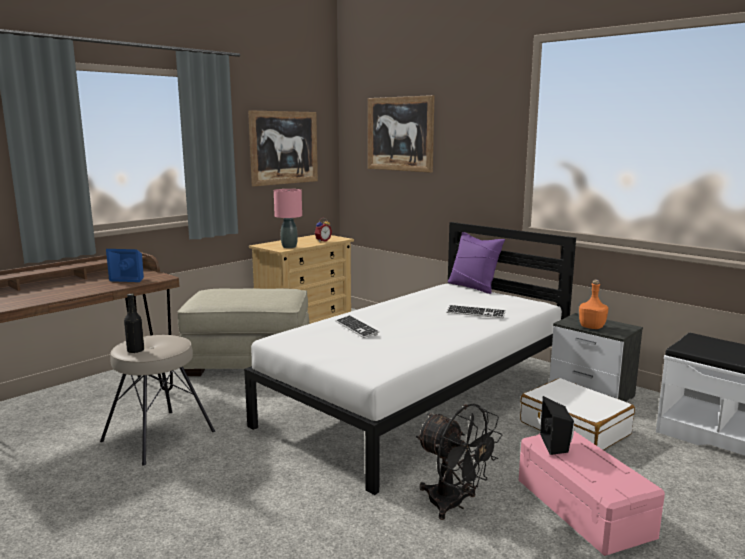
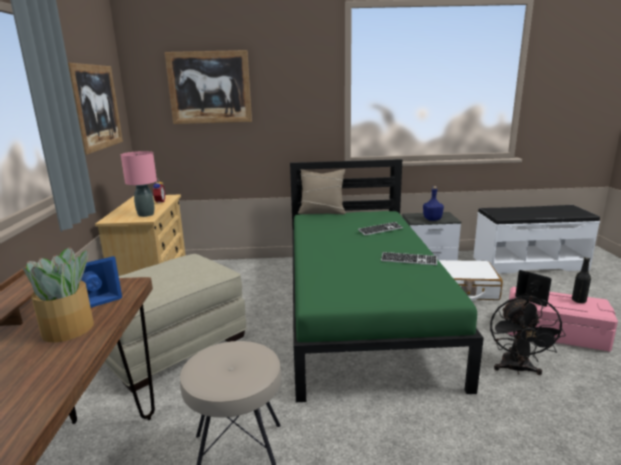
camera: 45 degrees left, 5 degrees up
(91, 286) = (69, 329): none -> potted plant
(135, 351) = (236, 380): black bottle -> black bottle (578, 300)
(356, 328) = (345, 268): keyboard -> keyboard (409, 260)
(421, 399) = (361, 311): white bed -> green bed
(454, 504) = (516, 369): black fan -> black fan turned 105 degrees clockwise
(473, 287) = (322, 212): purple pillow -> beige pillow
(591, 327) = (432, 219): orange bottle -> blue bottle

